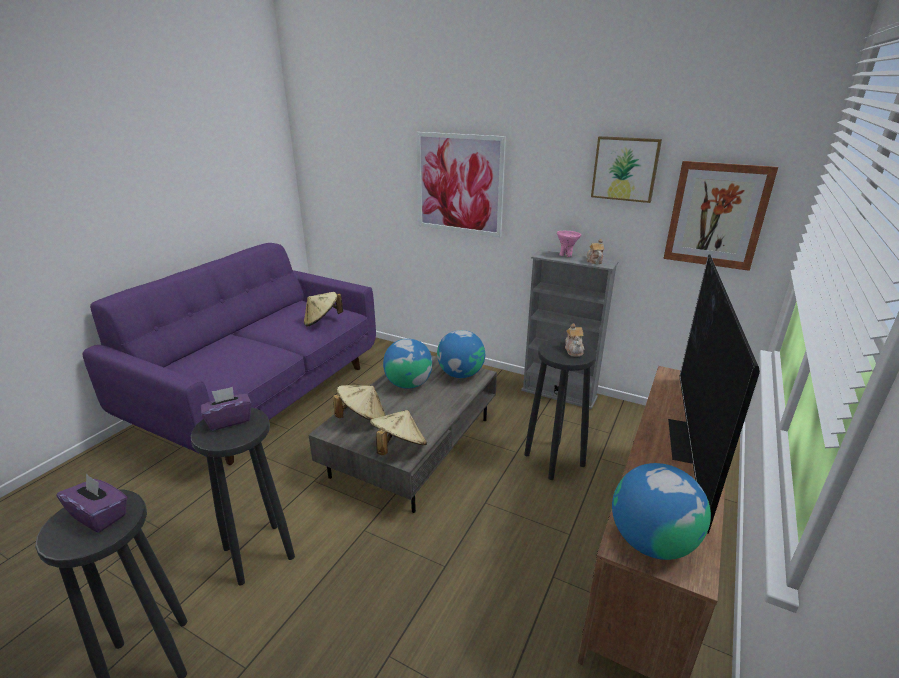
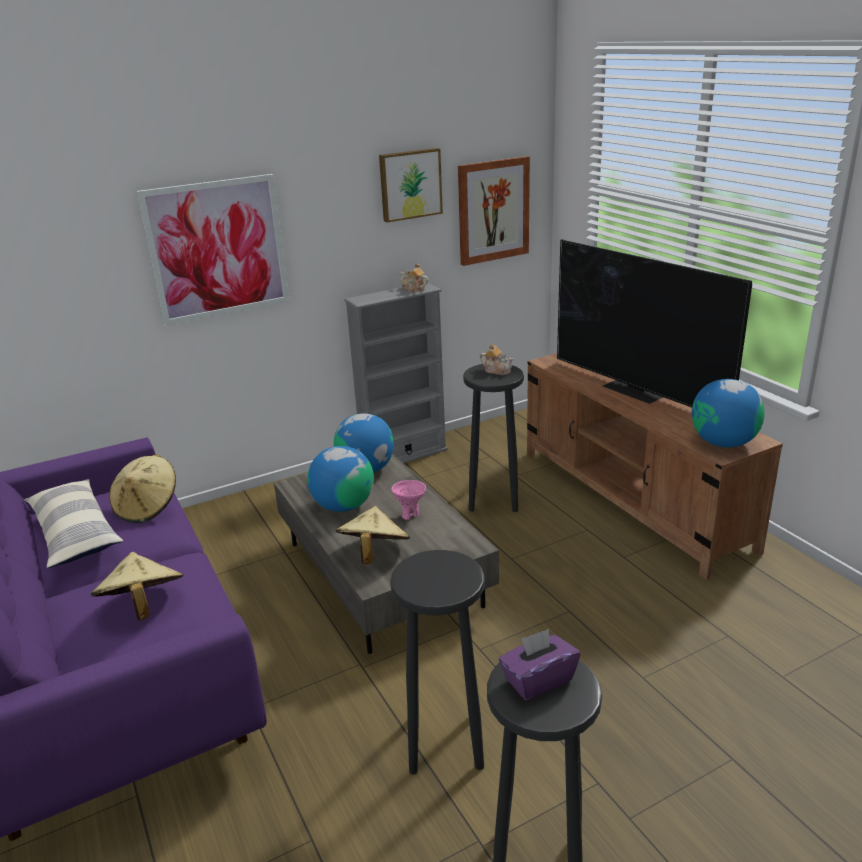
camera: 55 degrees left, 0 degrees up
(229, 420) = (423, 575): purple tissue box -> none
(285, 315) = (74, 534): none -> pillow
(398, 447) = (453, 545): beige hat -> beige hat (142, 607)
(566, 255) = (380, 293): pink bowl -> pink bowl (410, 515)

